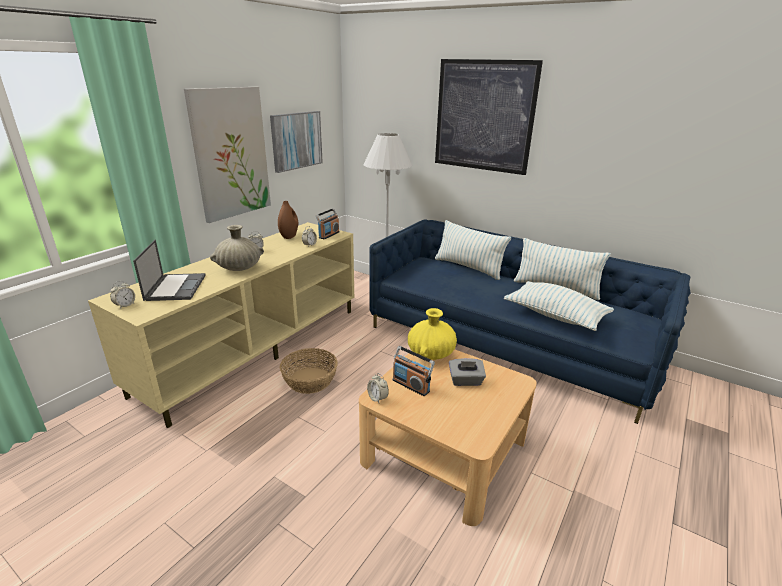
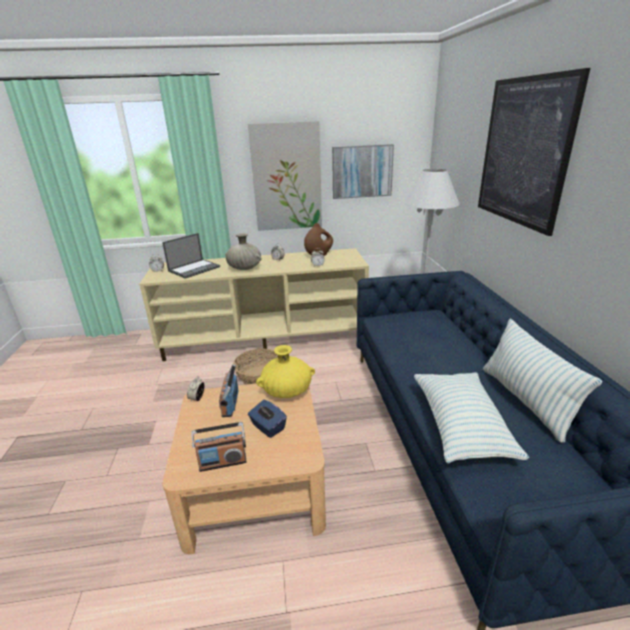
camera: 50 degrees right, 0 degrees up
(328, 235) = (347, 262): radio -> radio (223, 462)
(465, 381) = (268, 427): grey tissue box -> blue tissue box
(468, 267) = (459, 336): pillow -> none

